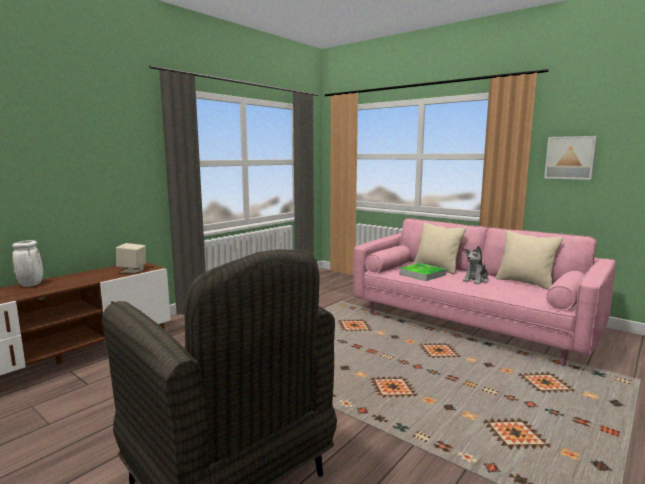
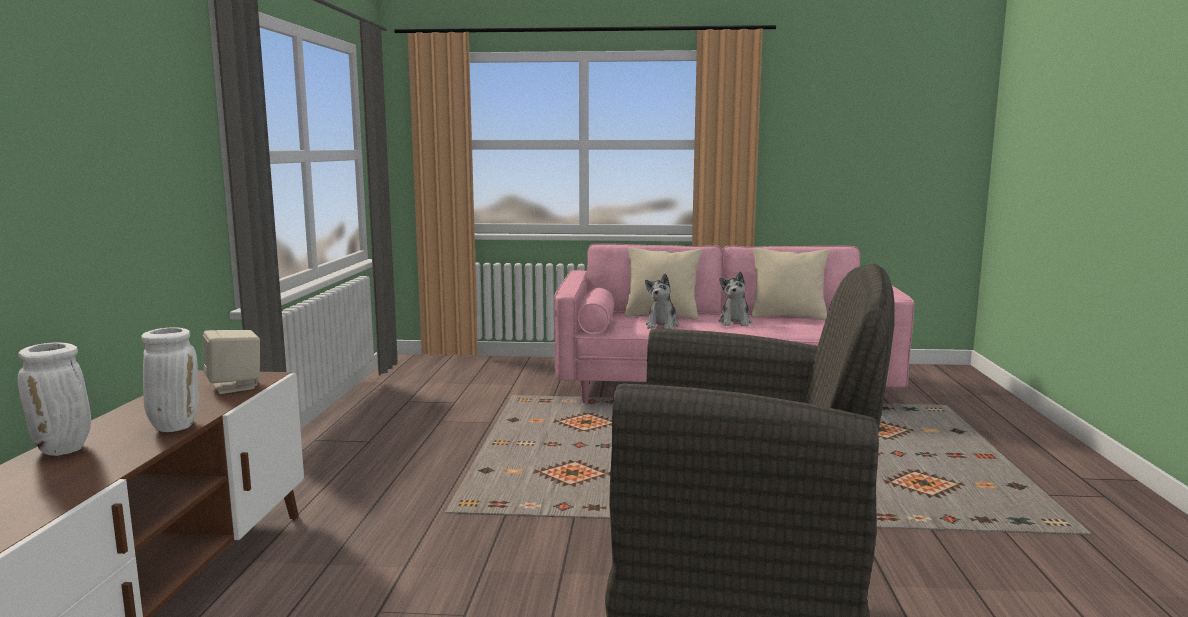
camera: 35 degrees left, 0 degrees up
(76, 283) = (174, 426): none -> white vase
(422, 274) = (662, 325): tray -> plush toy
(570, 157) = (802, 146): picture -> none

